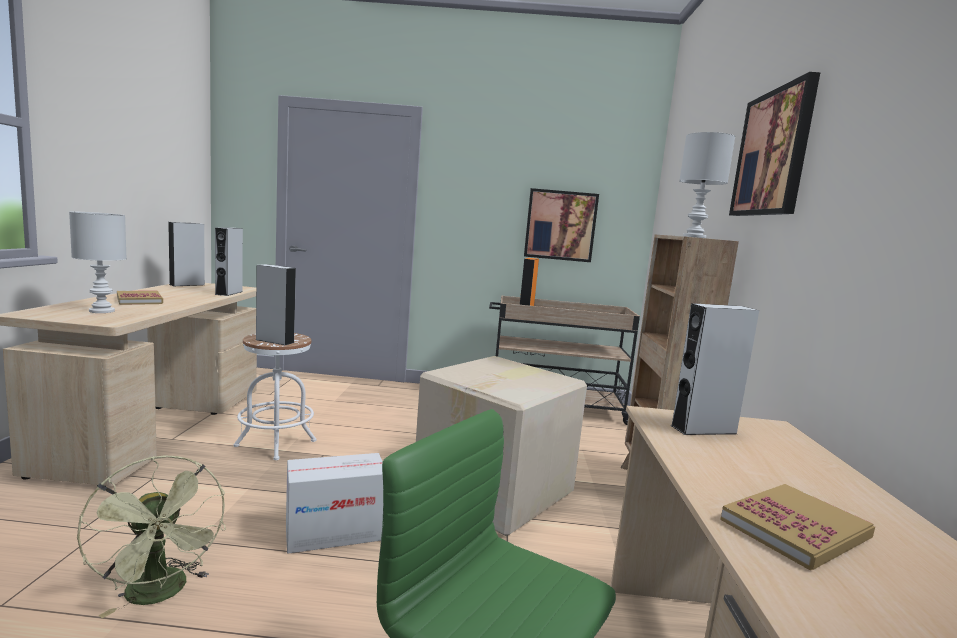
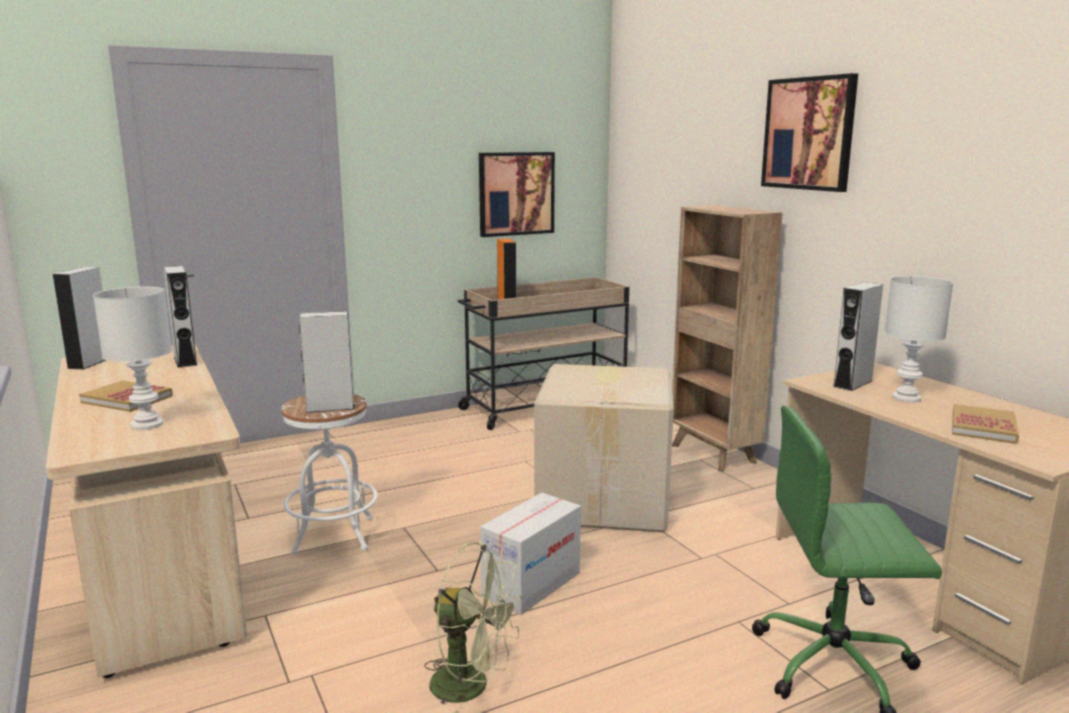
camera: 30 degrees left, 5 degrees up
(693, 237) = (741, 211): white table lamp -> white table lamp (905, 398)

